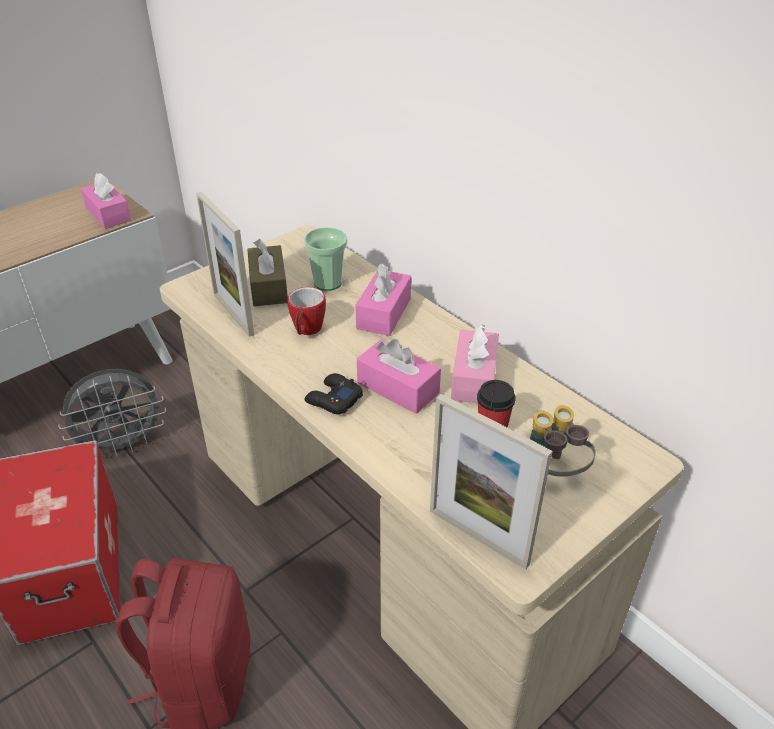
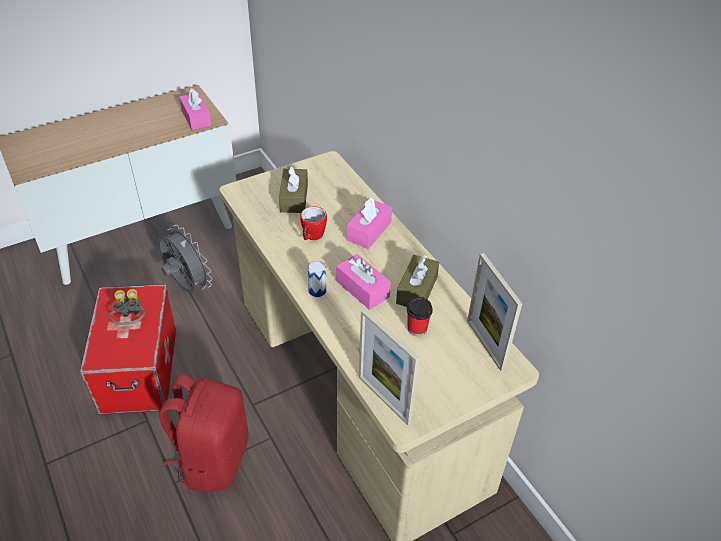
camera: 10 degrees right, 5 degrees up
(123, 445) = (186, 286): grey fan -> grey fan turned 120 degrees counterclockwise
(233, 314) = (265, 216): picture frame -> picture frame (485, 344)
(328, 283) = (336, 201): cup -> none
(333, 399) = (317, 290): black game controller -> can
(474, 378) = (417, 290): pink tissue box -> brown tissue box
(553, 471) = (448, 365): binoculars -> binoculars (131, 322)

